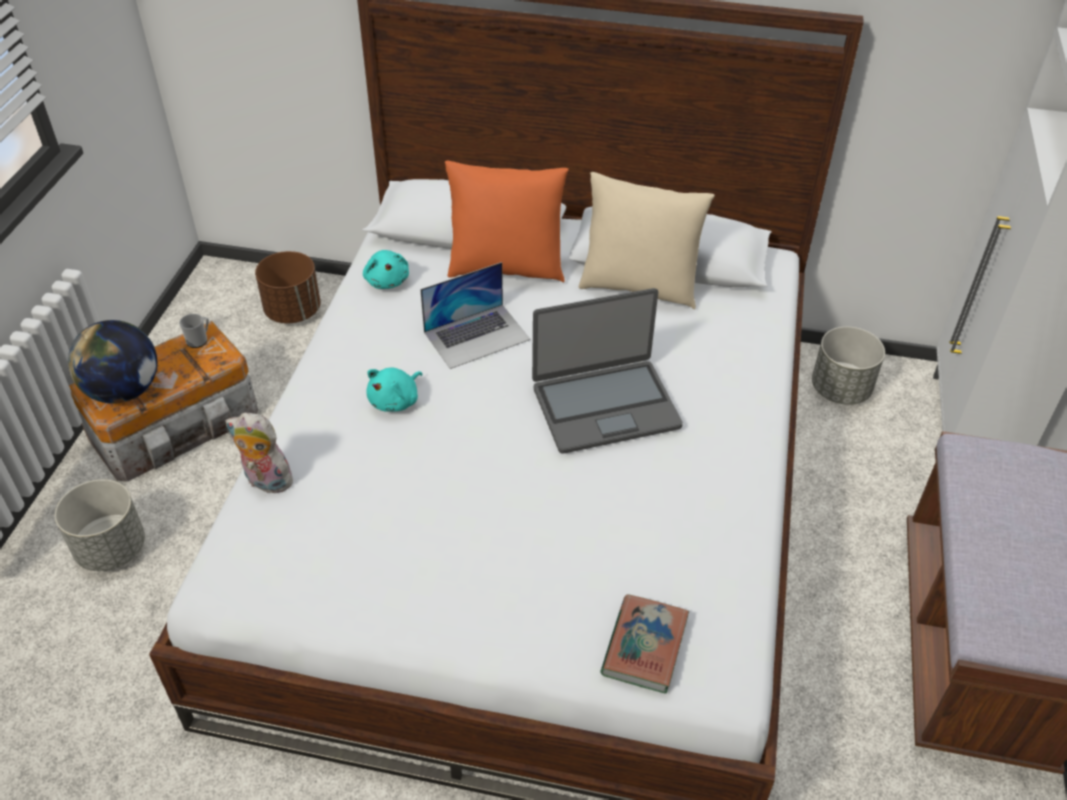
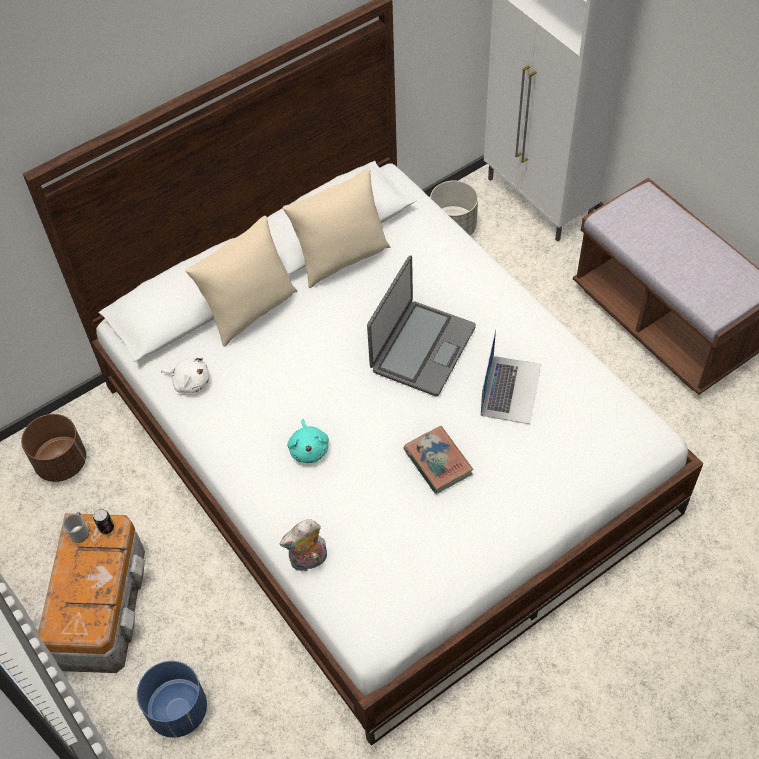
camera: 45 degrees left, 10 degrees up
(112, 549) = (179, 710): grey planter -> blue planter
(124, 391) = (83, 608): globe -> none
(218, 352) = (106, 527): none -> can
(387, 280) = (190, 381): turquoise plush toy -> white plush toy
(477, 335) = (296, 369): laptop -> laptop (510, 389)
(506, 268) = (249, 311): orange pillow -> beige pillow
(644, 646) = (600, 455): book -> book (438, 462)

